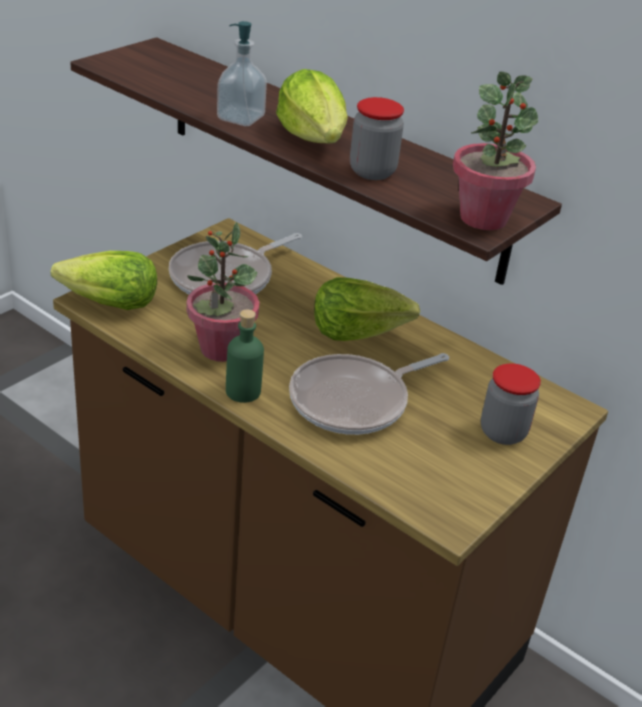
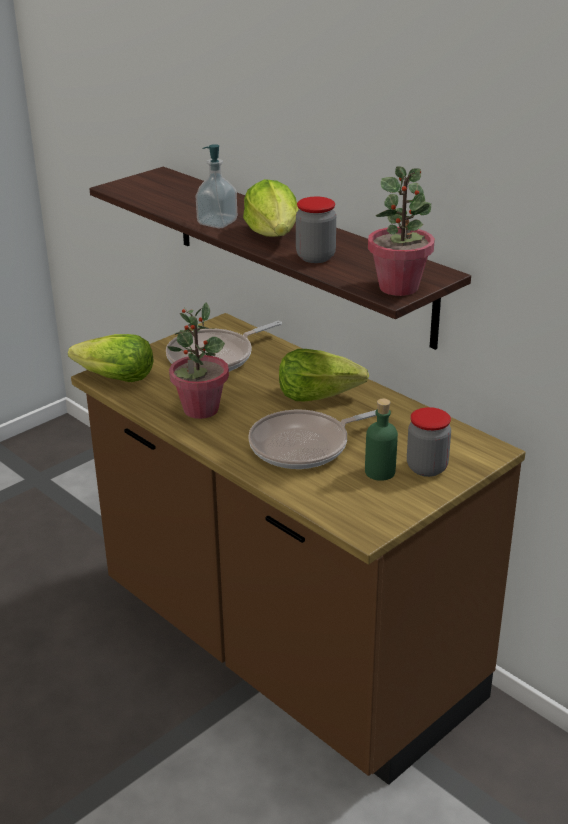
camera: 10 degrees right, 5 degrees down
(243, 391) = (213, 440): green bottle -> green bottle (380, 472)

